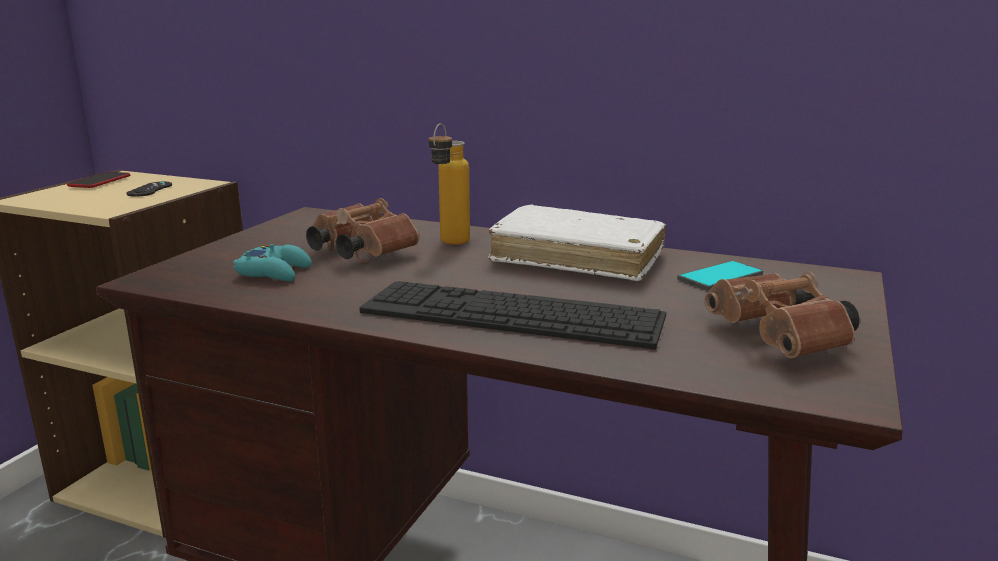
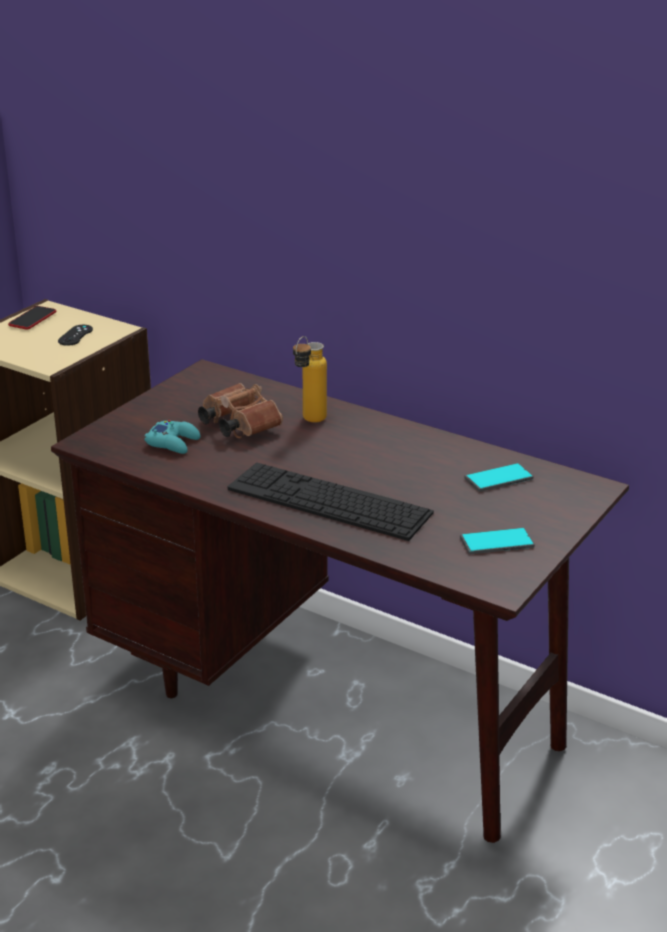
camera: 10 degrees right, 10 degrees up
(577, 258) = (402, 447): white book -> none
(781, 340) = (496, 542): brown binoculars -> phone

